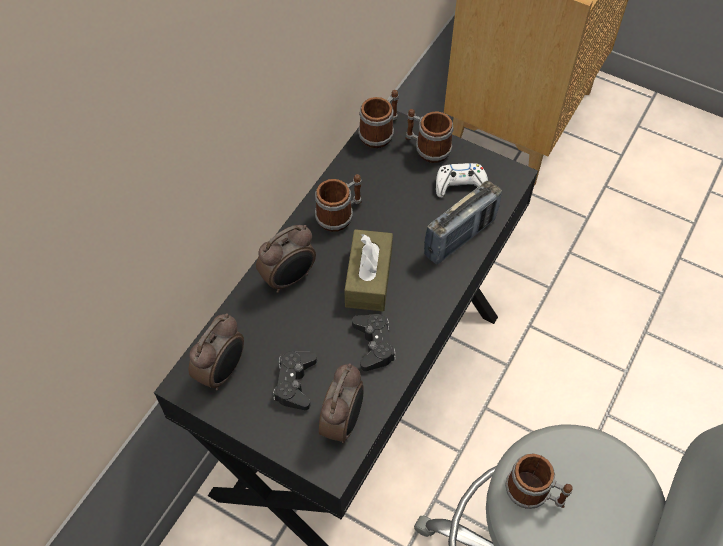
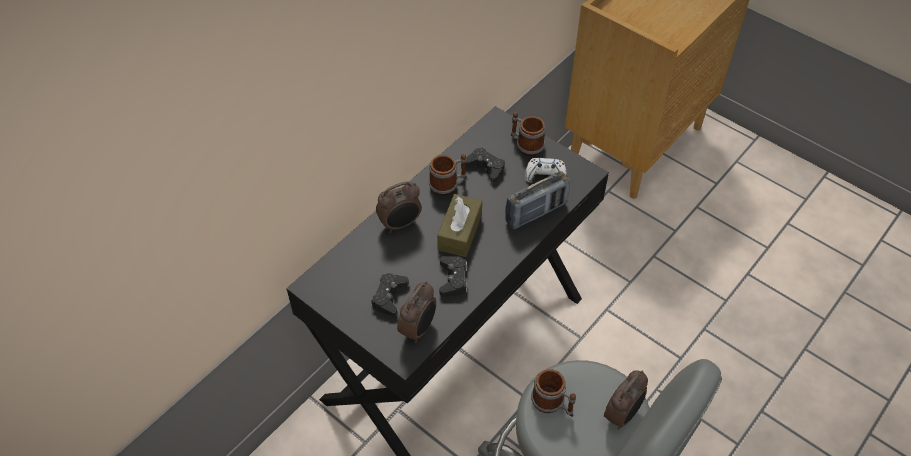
camera: 10 degrees right, 5 degrees down
(223, 371) = (338, 281): alarm clock -> alarm clock (622, 415)
(380, 132) = (492, 128): mug -> none
(383, 186) = (486, 168): none -> black game controller

